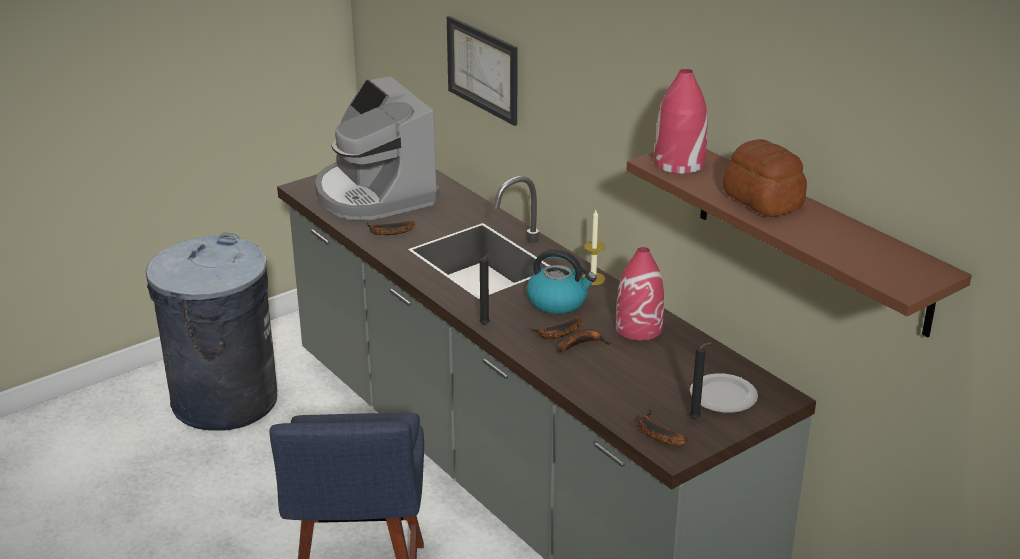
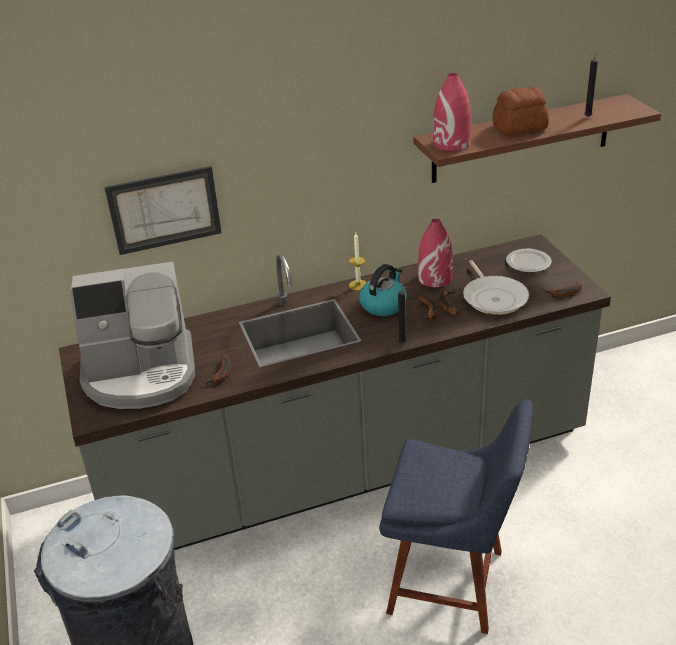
camera: 70 degrees left, 5 degrees up
(616, 377) = (494, 297): none -> frying pan
(696, 419) = (551, 276): black candle -> black candle (588, 116)

